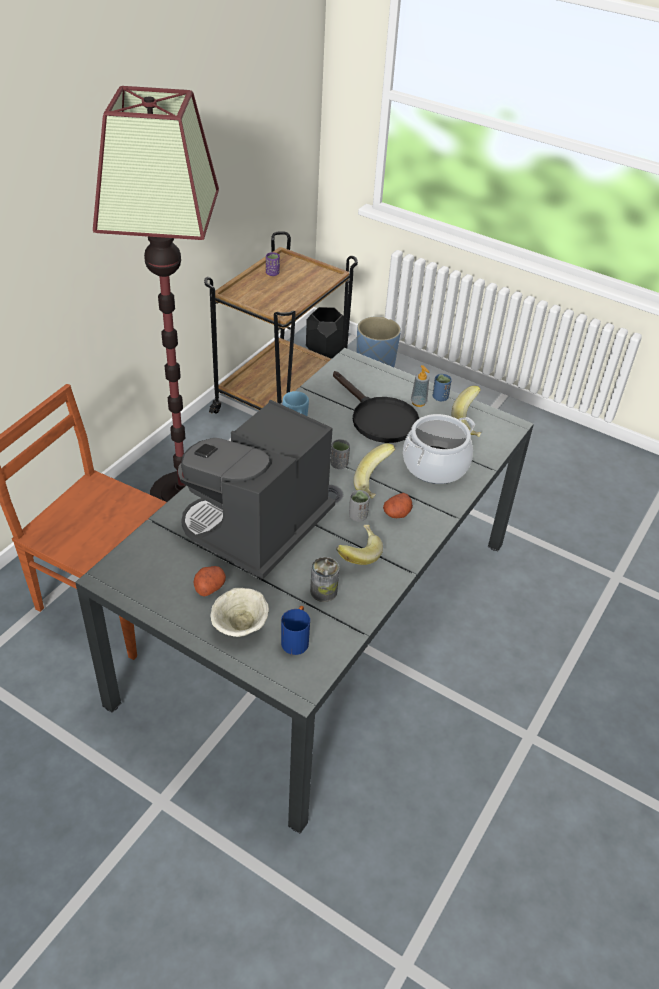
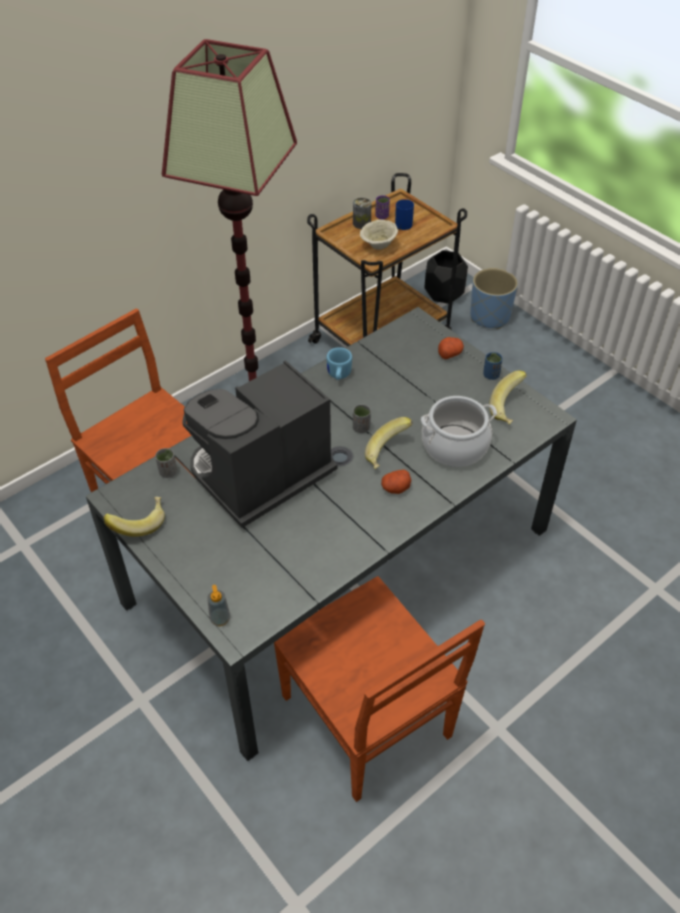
camera: 20 degrees right, 5 degrees up
(209, 586) = (195, 524): potato -> potato (449, 353)
(241, 628) = (207, 569): beige bowl -> beige bowl (379, 246)
(296, 639) = (251, 591): blue mug -> blue mug (405, 223)
(323, 591) = (294, 550): can -> can (361, 223)
(357, 554) = (340, 521): banana -> banana (139, 523)
(358, 516) = (357, 483): grey cup -> grey cup (168, 472)
(378, 418) = (419, 387): black frying pan -> none
(405, 760) = (368, 720): none -> brown chair
(418, 402) = (466, 377): soap dispenser -> soap dispenser (220, 619)

